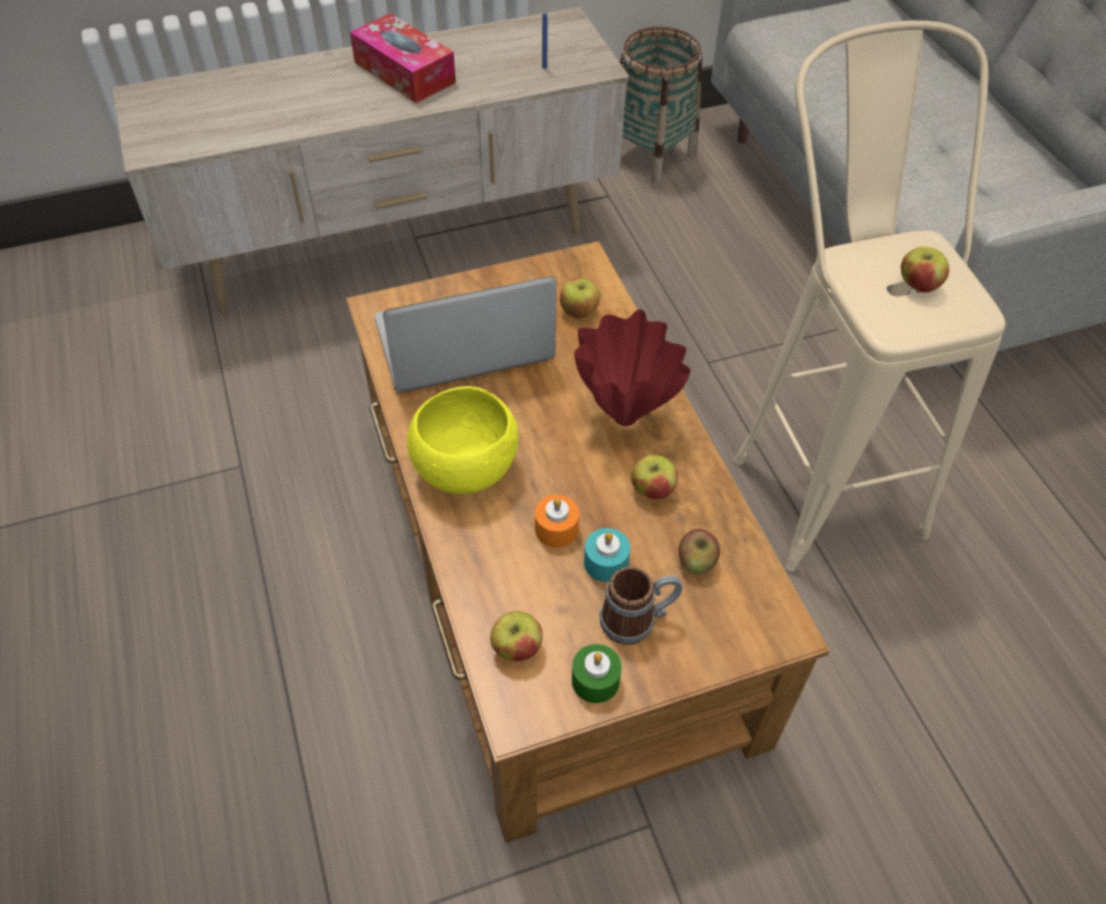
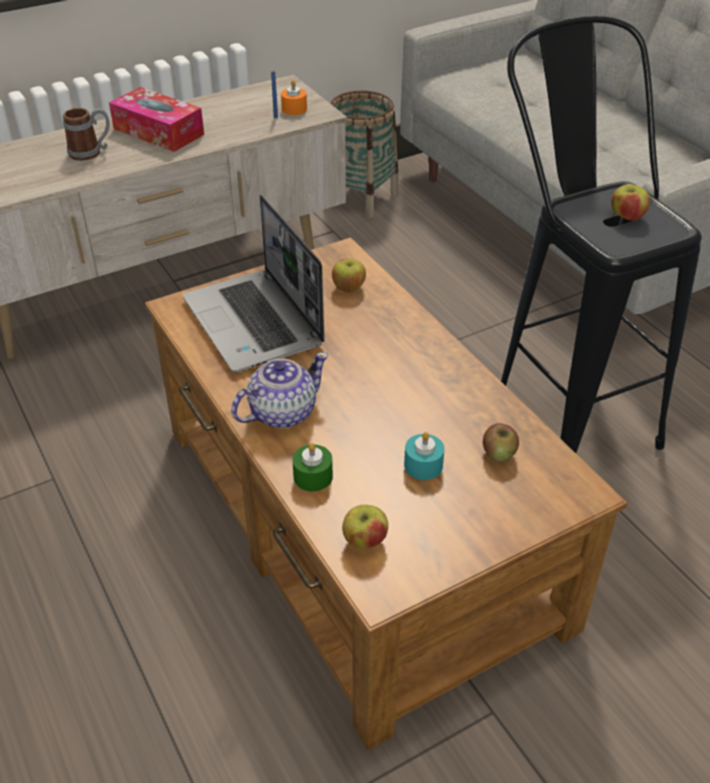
camera: 10 degrees left, 10 degrees down
(462, 344) = (255, 323): laptop -> laptop turned 90 degrees counterclockwise
(464, 467) = (281, 412): yellow bowl -> teapot
(556, 529) = (374, 446): orange candle -> orange candle (294, 109)
(595, 680) = (439, 554): green candle -> green candle (313, 476)
(623, 416) = (407, 357): red vase -> none
(637, 619) = (462, 503): mug -> mug (91, 152)
(653, 490) = (447, 407): apple -> none
(815, 473) = (559, 413): beige stool -> black stool

